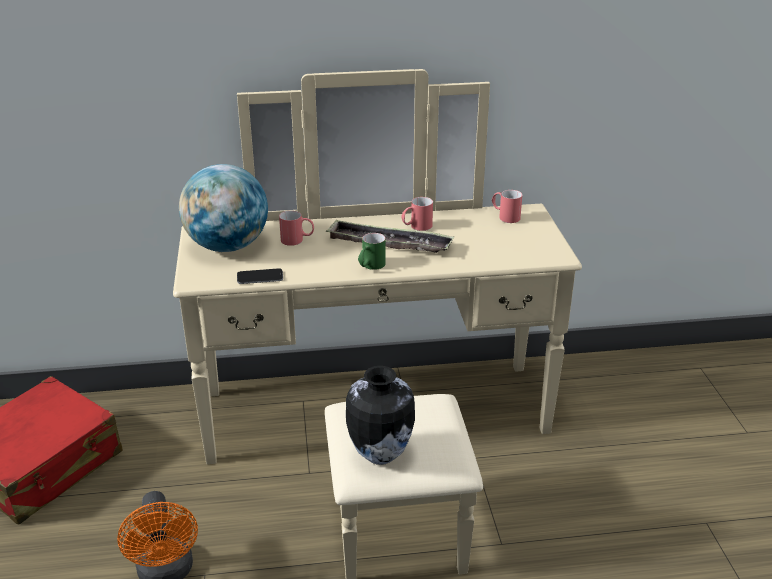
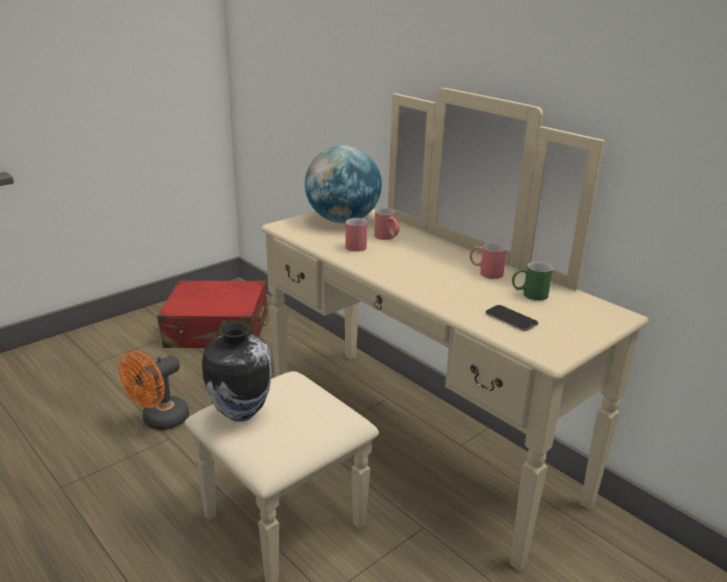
camera: 55 degrees right, 5 degrees down
(260, 277) = (315, 242): phone -> phone (511, 319)
(370, 266) = (389, 274): green mug -> green mug (529, 295)
(389, 243) = (438, 270): tray -> none
(505, 216) = (580, 305): red mug -> red mug (356, 245)

